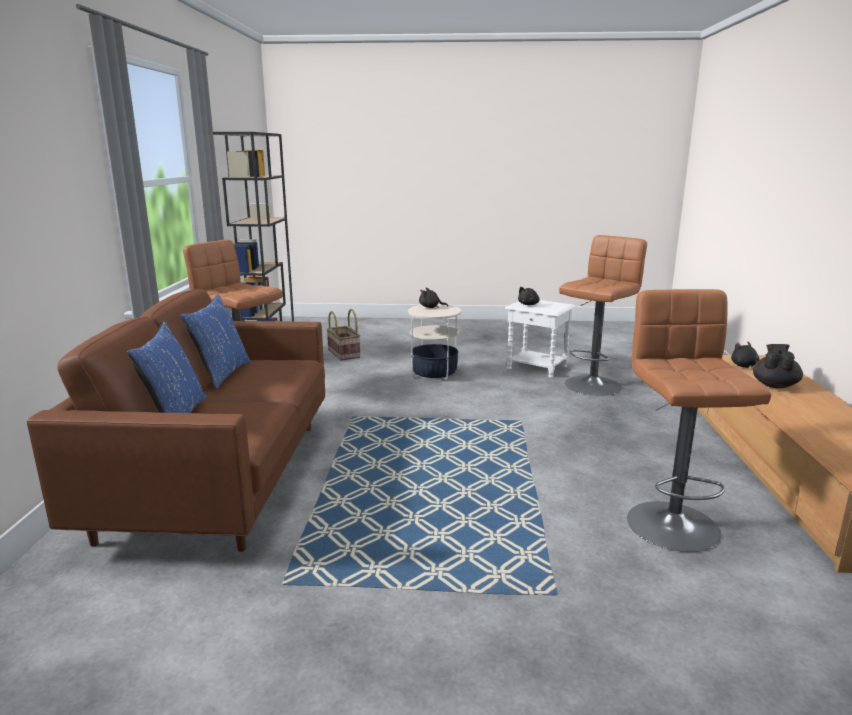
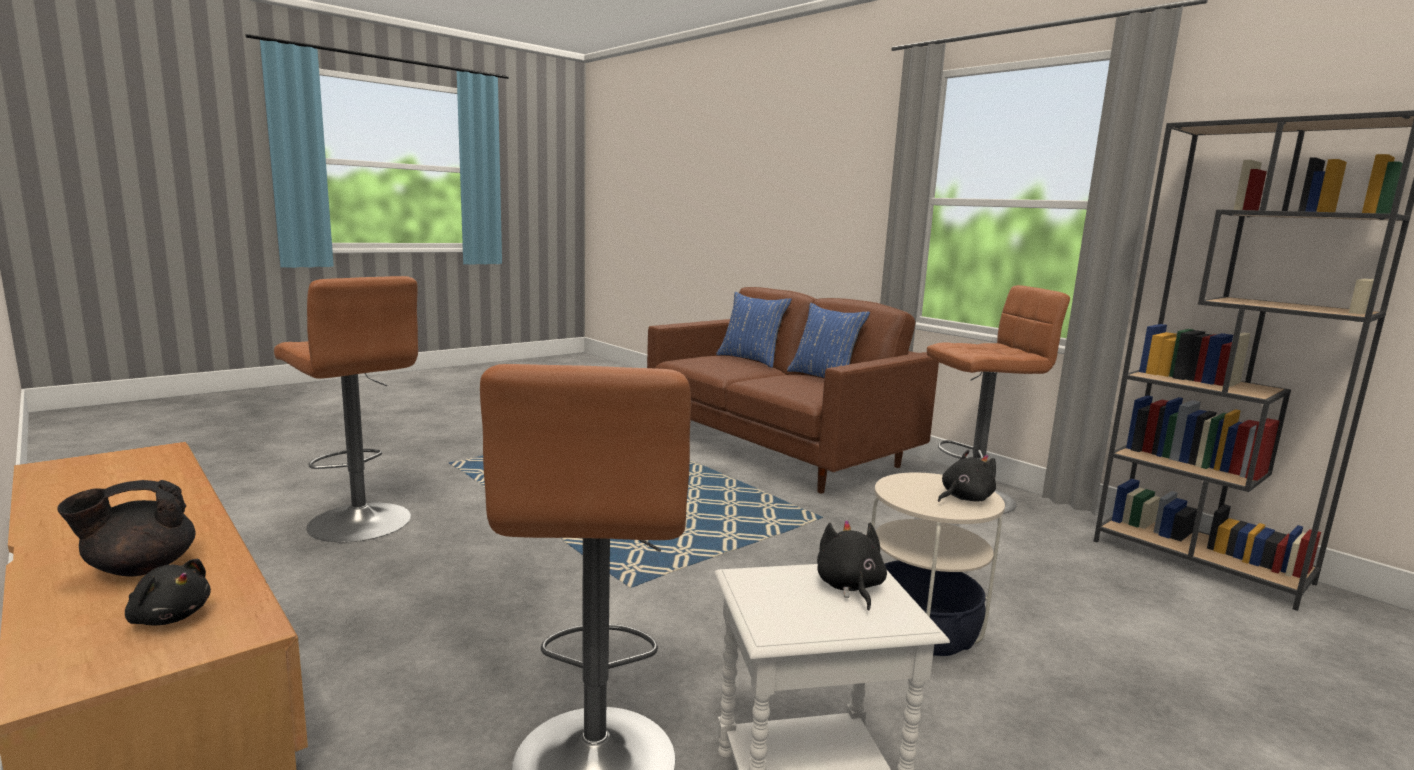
camera: 135 degrees right, 5 degrees down
(344, 353) = (1156, 619): basket -> none
(774, 385) = (140, 568): black teapot -> black teapot turned 75 degrees clockwise

